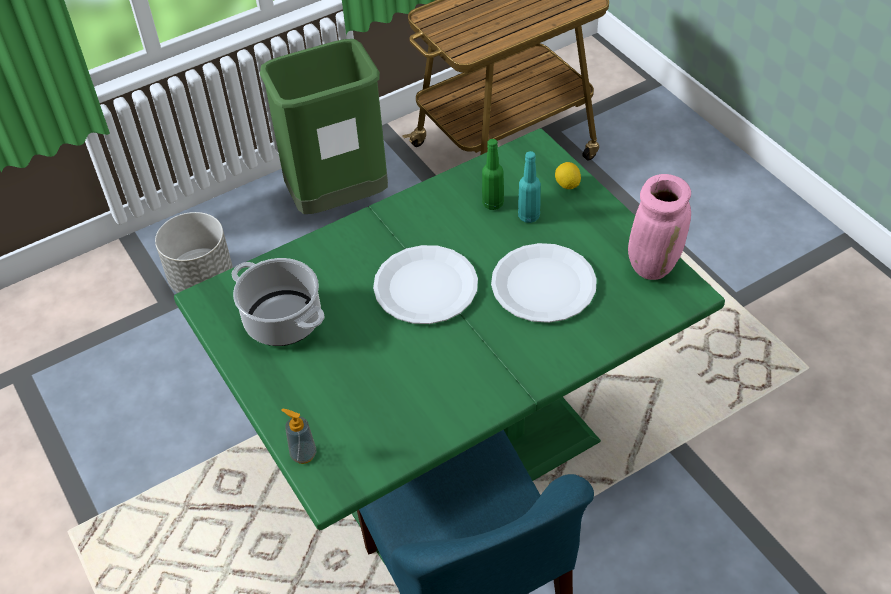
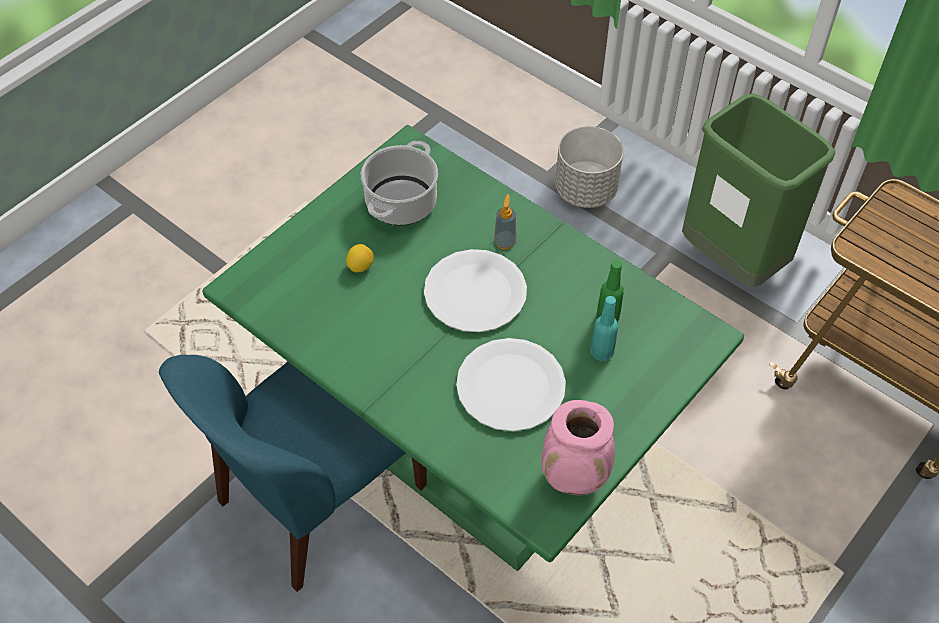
camera: 70 degrees right, 5 degrees up
(303, 454) = (265, 259): soap dispenser -> soap dispenser (505, 242)
(567, 185) = (663, 377): lemon -> lemon (360, 266)

